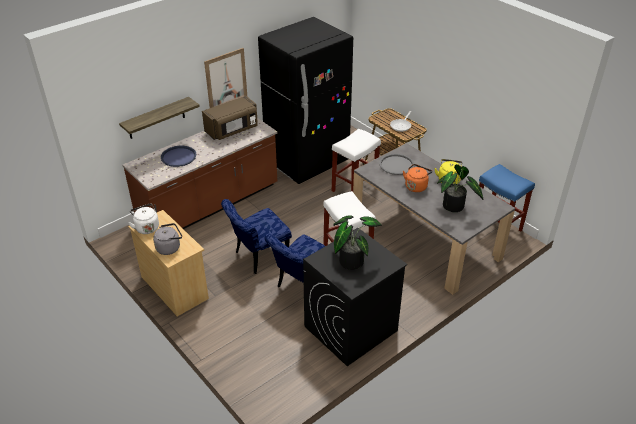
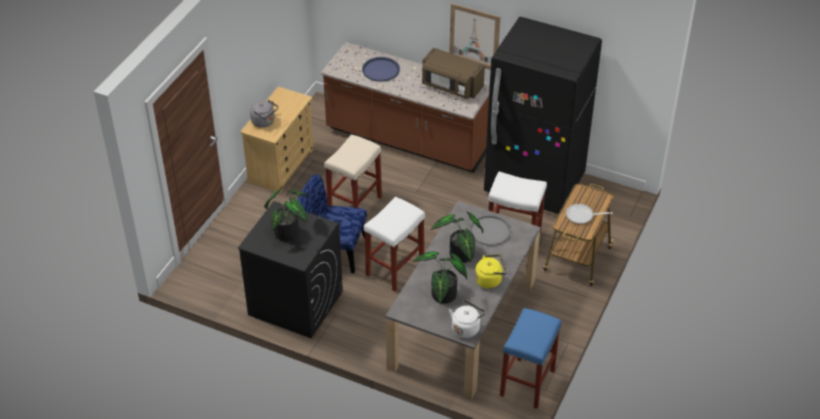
camera: 65 degrees right, 5 degrees up
(146, 227) = (282, 97): white kettle -> white kettle (466, 328)
(156, 118) = (390, 24): shelf -> none
(258, 256) = (355, 204): blue chair -> beige stool
(416, 186) = (460, 256): orange kettle -> potted plant

